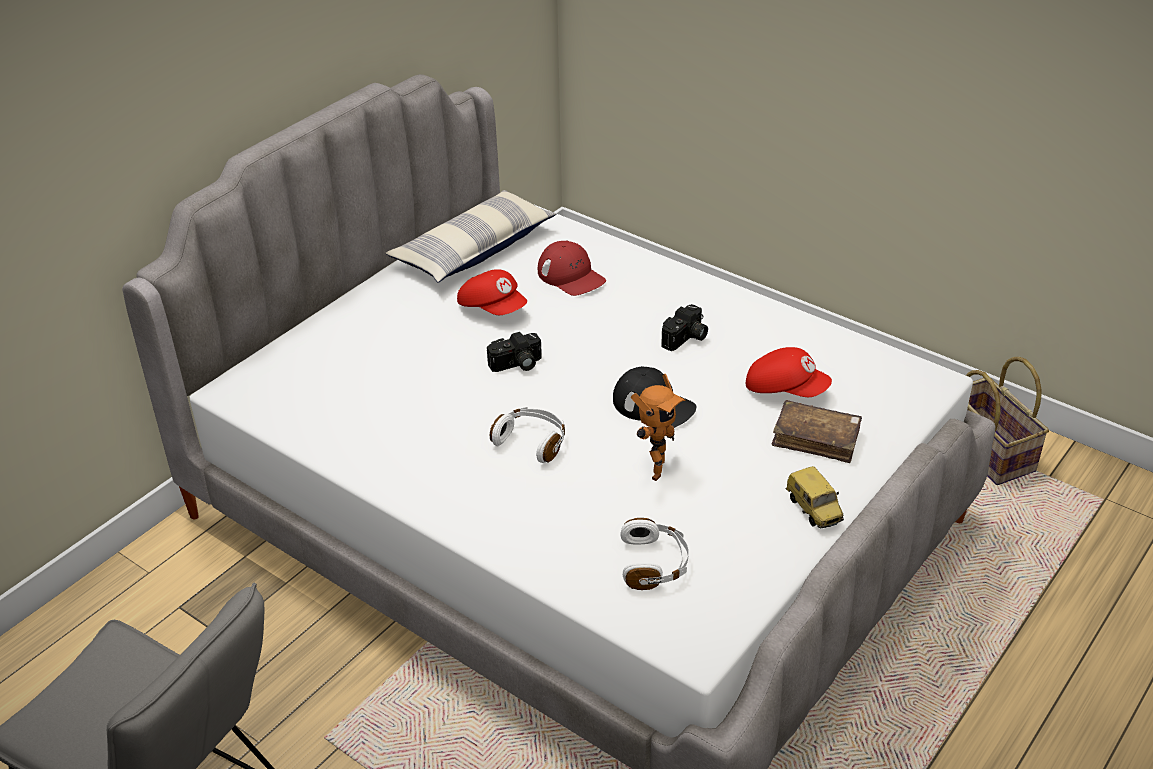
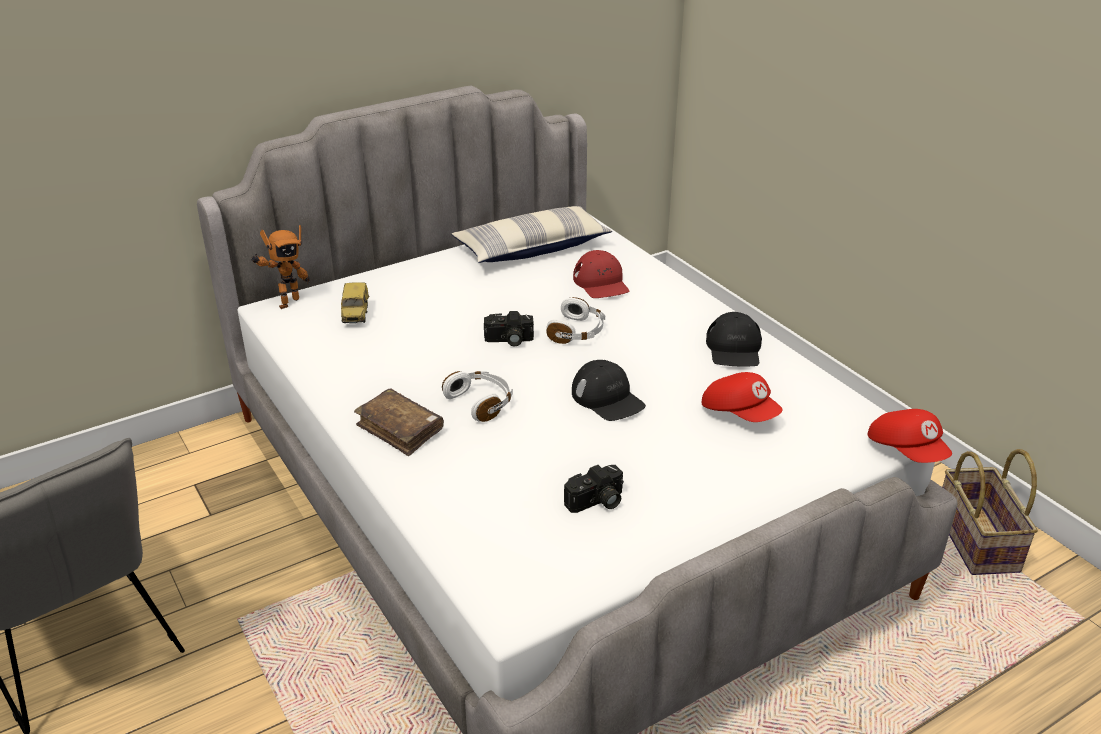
camera: 20 degrees right, 5 degrees down
(493, 308) = (518, 293): red cap -> red cap (907, 451)
(653, 469) = (572, 451): toy robot -> toy robot (286, 302)
(654, 564) = (521, 530): white headphones -> white headphones (577, 332)
(686, 339) = (672, 352): camera -> camera (597, 502)
(743, 321) = (734, 349): none -> black cap
(814, 510) = (704, 523): toy car -> toy car (356, 315)
(816, 439) = (744, 462): brown book -> brown book (400, 429)

